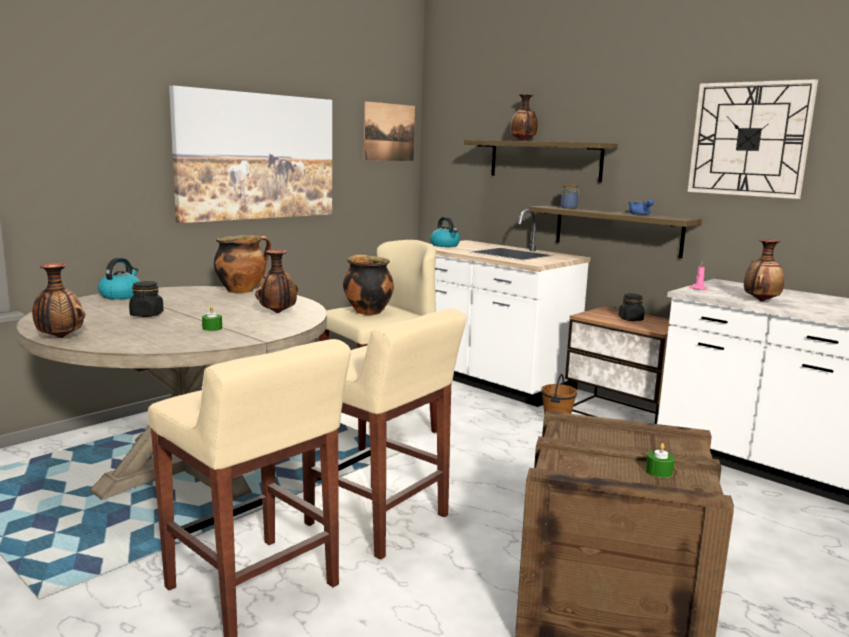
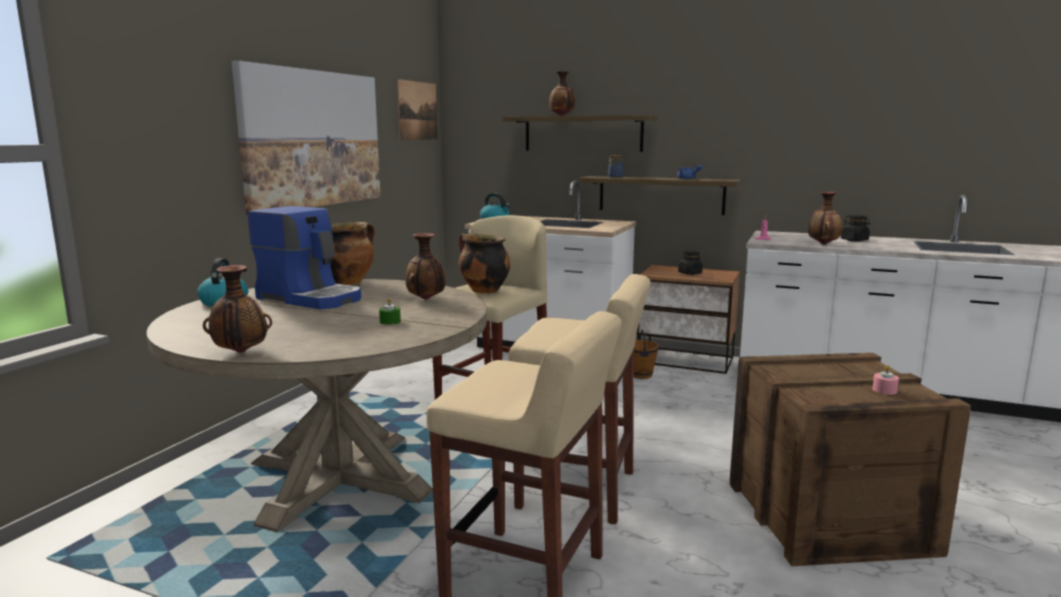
camera: 20 degrees left, 0 degrees up
(147, 315) = (293, 317): black jar -> black jar (854, 240)
(189, 300) = (311, 298): none -> coffee machine
(659, 472) = (884, 390): green candle -> pink candle
(749, 139) = (779, 108): wall clock -> none

